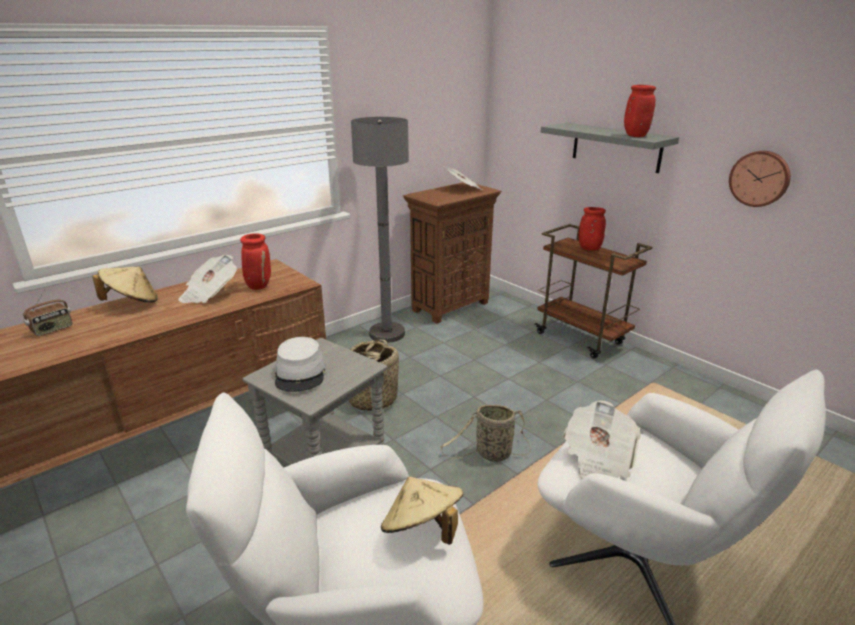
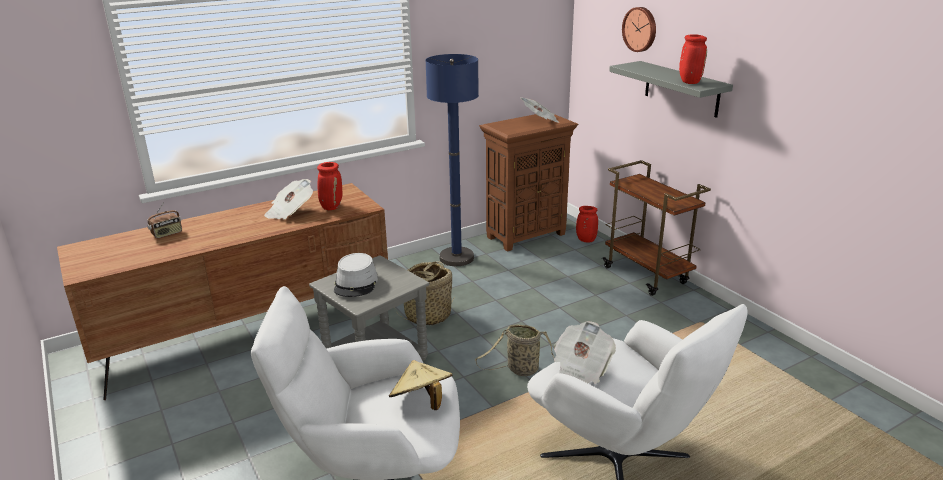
camera: 10 degrees right, 0 degrees up
(132, 302) = (228, 215): beige hat -> none
(387, 333) = (456, 258): grey floor lamp -> blue floor lamp
(589, 249) = (653, 187): red vase -> red vase (585, 240)
(760, 178) = (798, 130): wall clock -> wall clock (640, 29)

